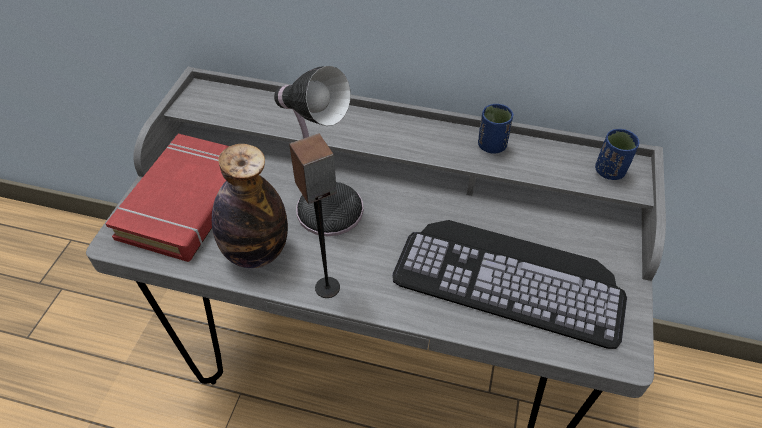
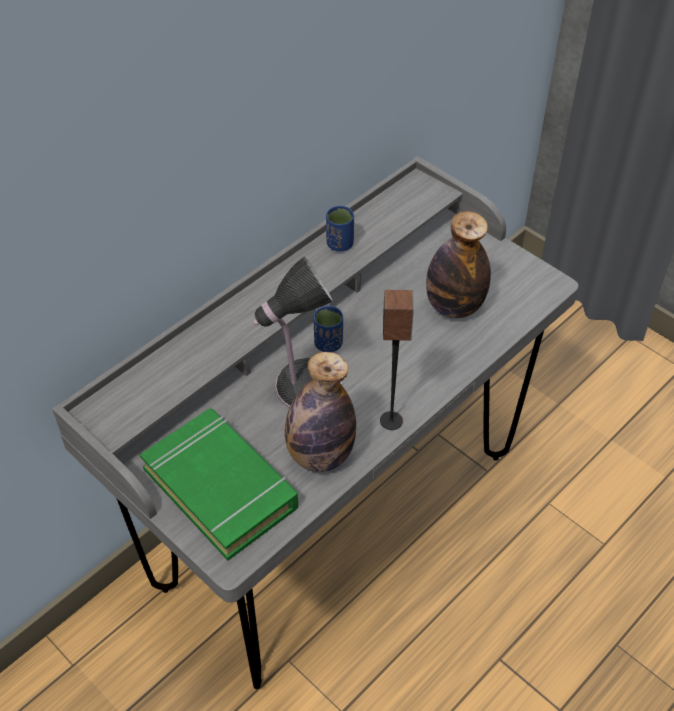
camera: 60 degrees left, 0 degrees up
(187, 202) = (221, 487): red book -> green book
(512, 276) = (454, 306): keyboard -> bottle
(609, 171) = (416, 196): blue cup -> blue cup (328, 344)

